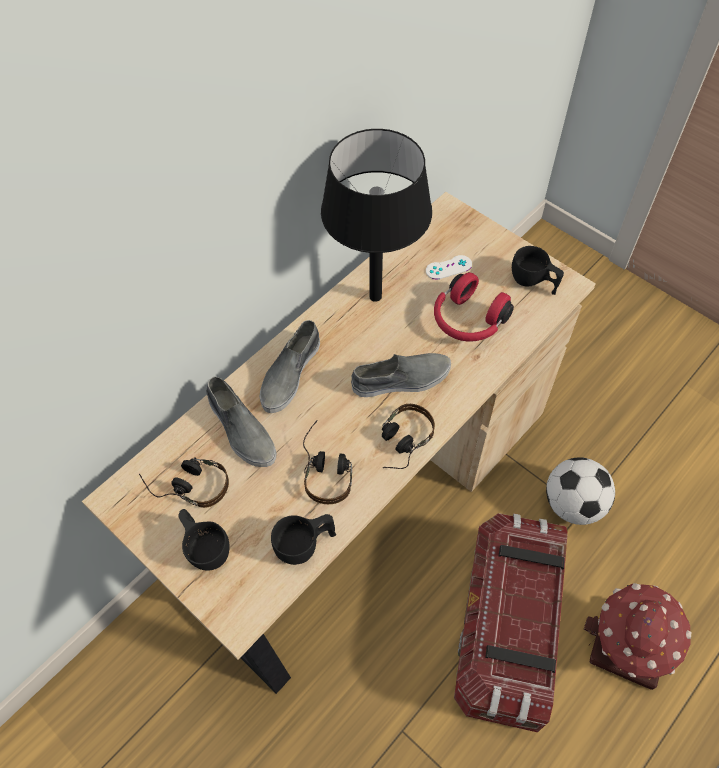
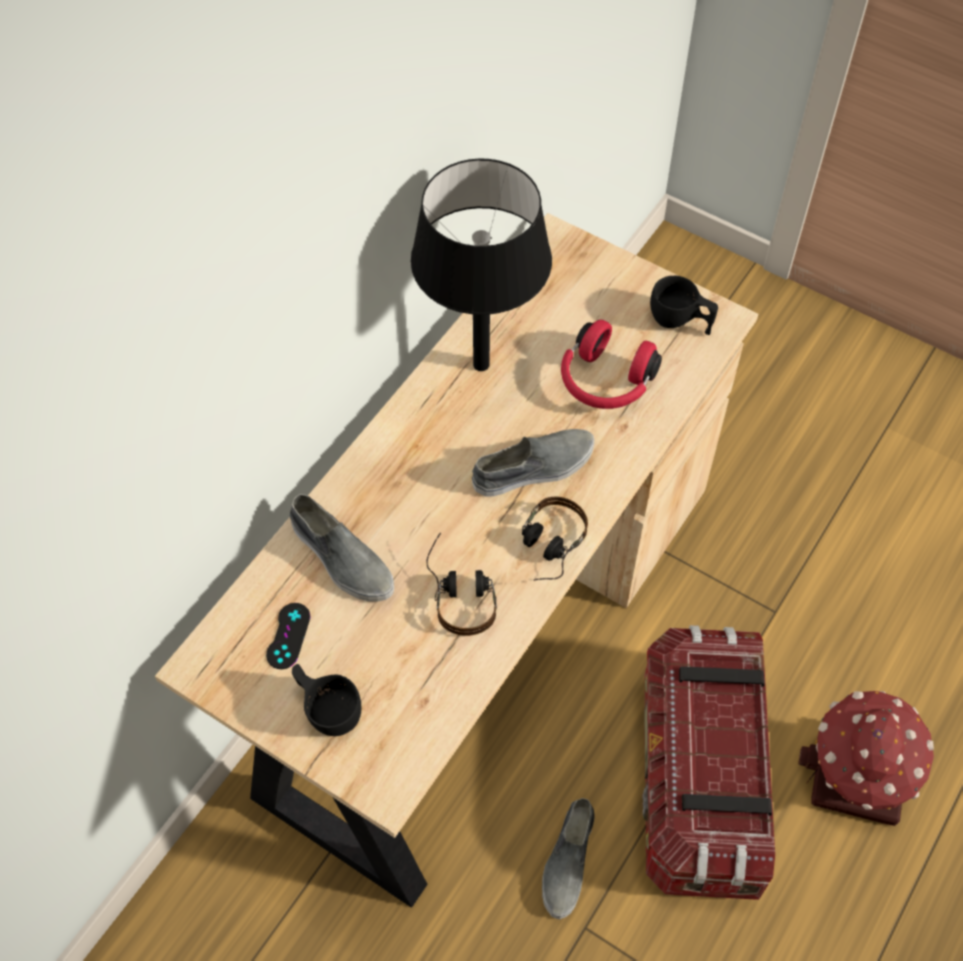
camera: 10 degrees left, 0 degrees up
(188, 484) = (288, 636): headphones -> black game controller
(290, 373) = (390, 478): grey shoe -> grey shoe (567, 861)
(305, 545) = (452, 689): black cup -> none
(448, 267) = (569, 315): white game controller -> none
(572, 504) = (761, 605): football -> none

